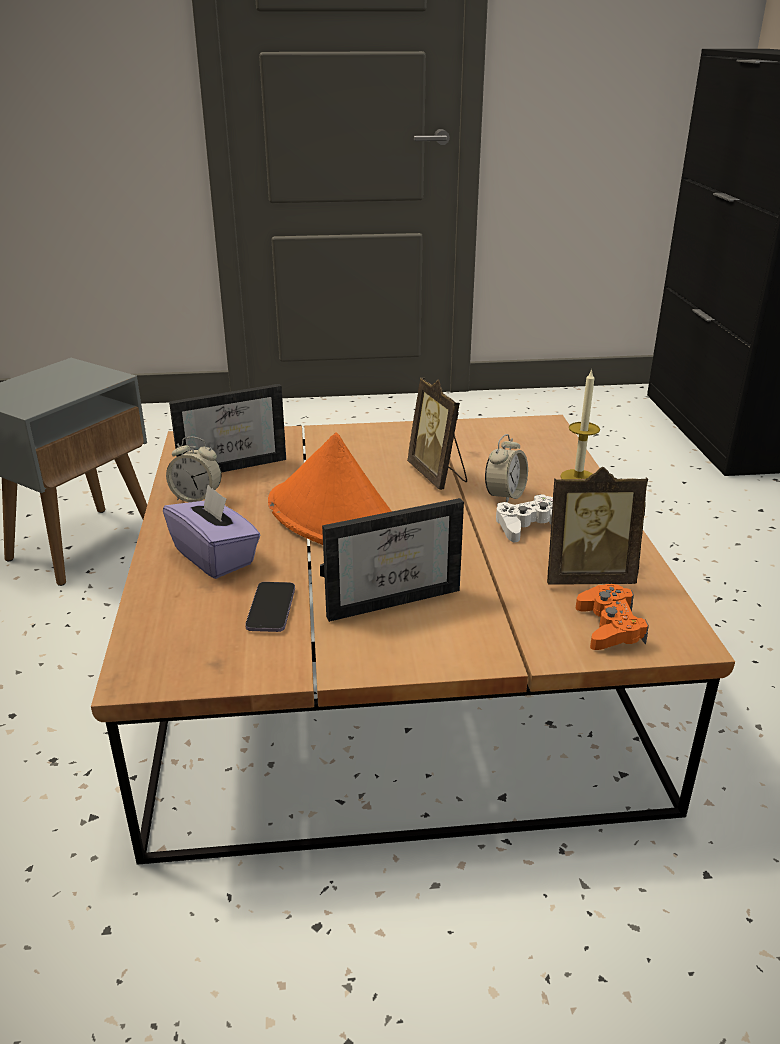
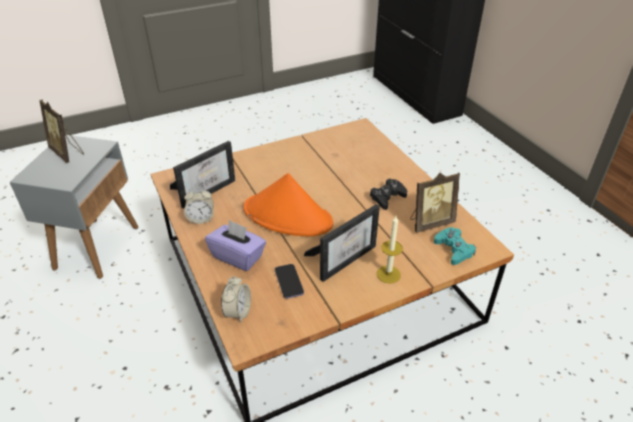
camera: 20 degrees left, 10 degrees up
(438, 475) = (324, 174): picture frame -> picture frame (67, 153)
(505, 496) = (365, 180): alarm clock -> alarm clock (238, 312)
(528, 526) = (387, 197): white game controller -> black game controller
(578, 477) = (395, 160): candle -> candle (388, 274)
(609, 627) = (454, 249): orange game controller -> turquoise game controller

